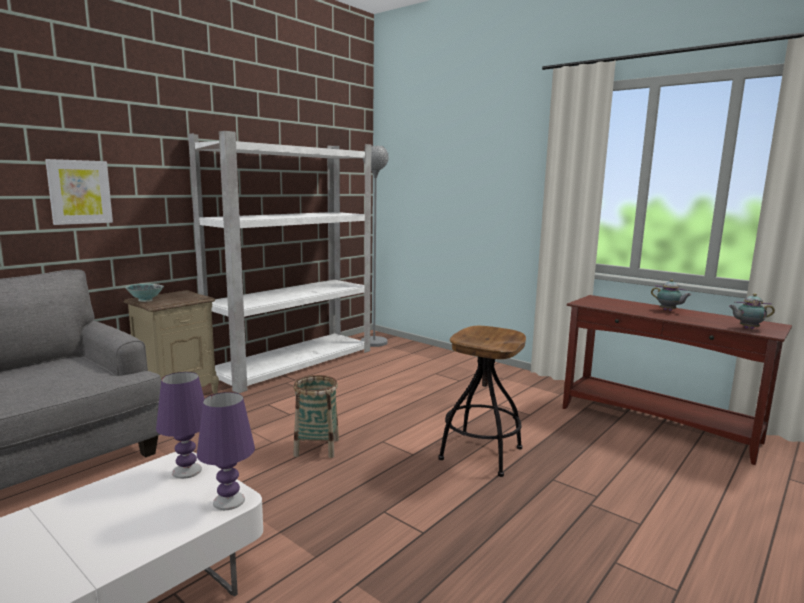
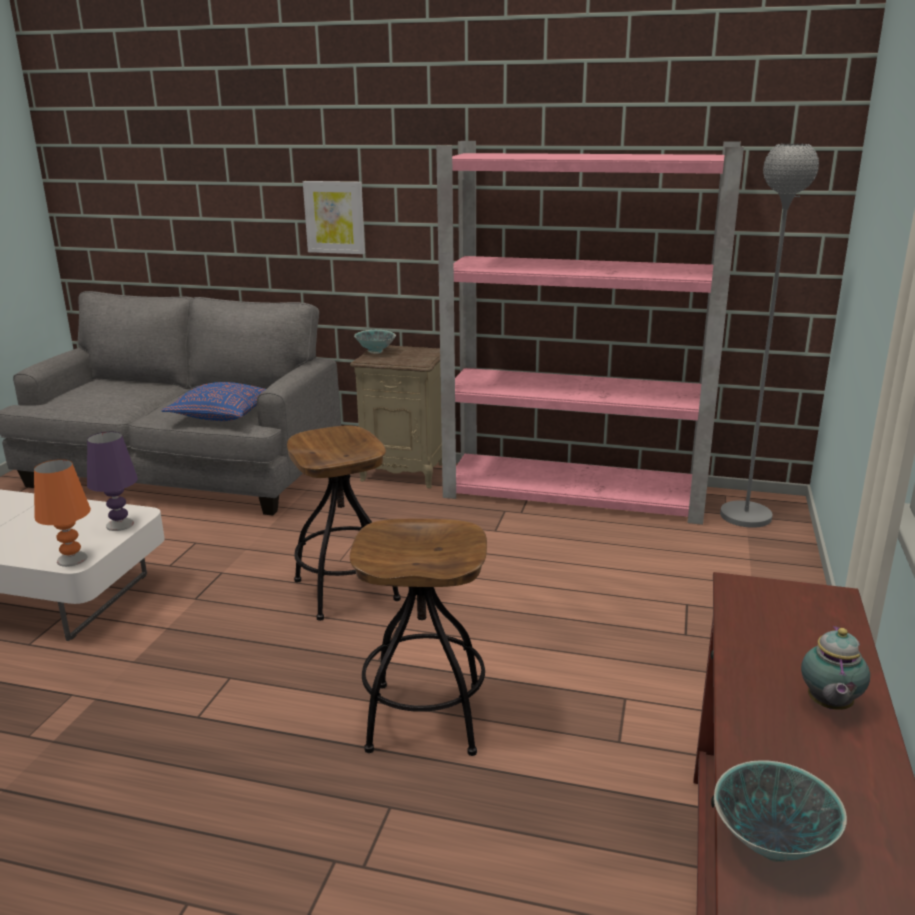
camera: 65 degrees right, 10 degrees up
(76, 379) = (222, 414): none -> blue pillow
(229, 501) = (72, 559): purple table lamp -> orange table lamp
(293, 363) = (574, 492): white bookcase -> pink bookcase
(317, 447) = (346, 590): basket -> brown stool
(747, 328) = (773, 844): teapot -> bowl

